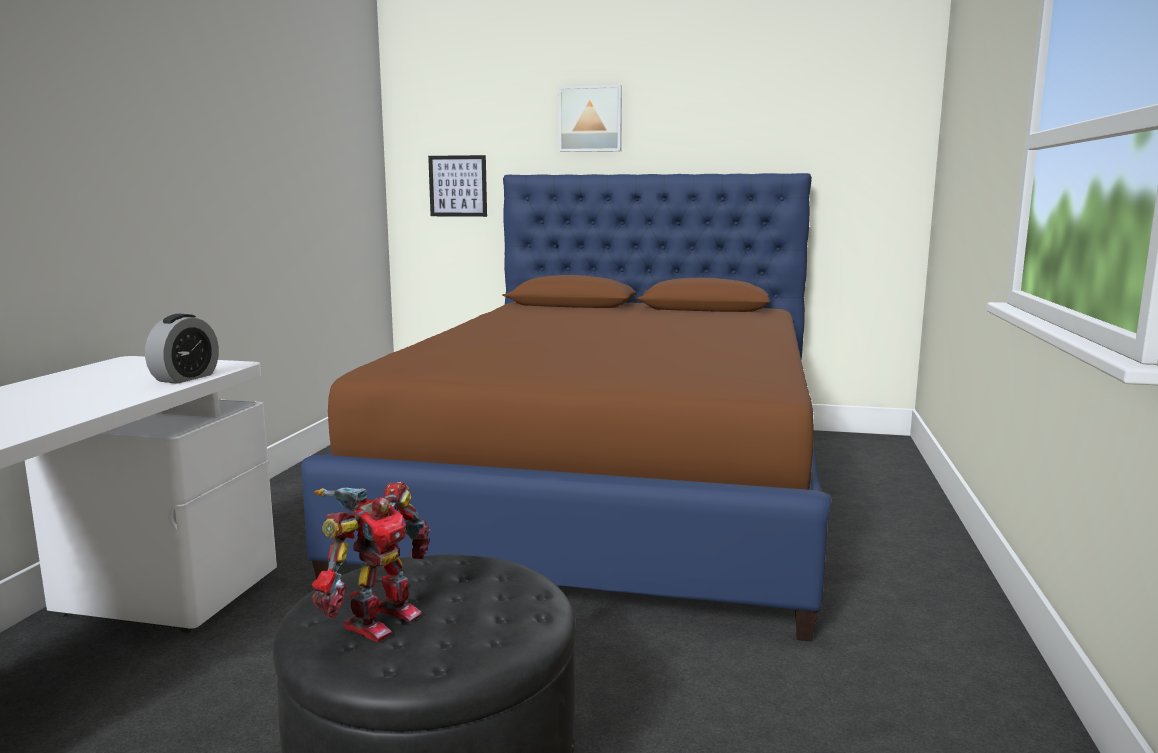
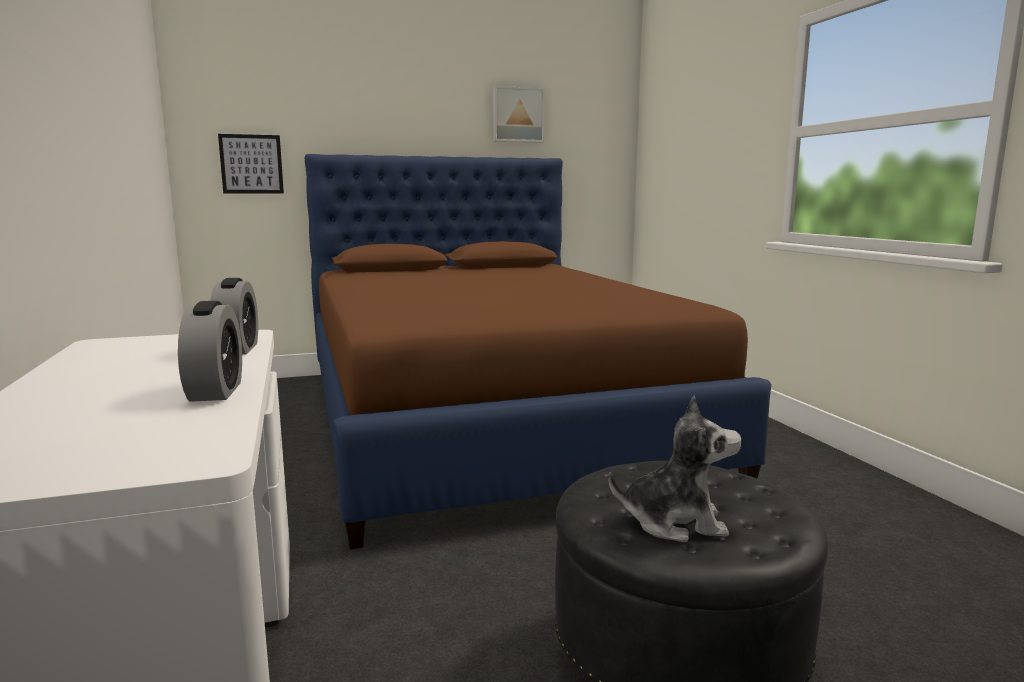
camera: 30 degrees left, 0 degrees up
(71, 412) = (215, 391): none -> alarm clock
(378, 620) = (674, 522): toy robot -> plush toy
(590, 119) = (380, 107): picture -> picture (517, 115)

